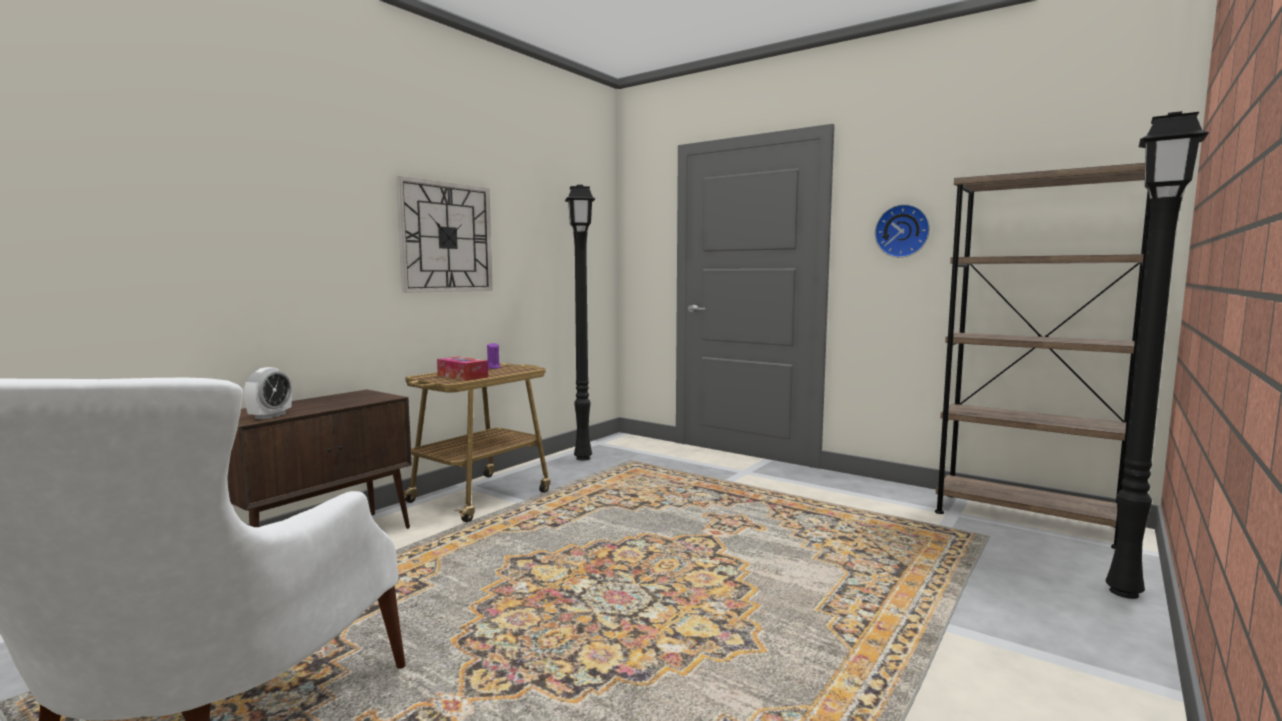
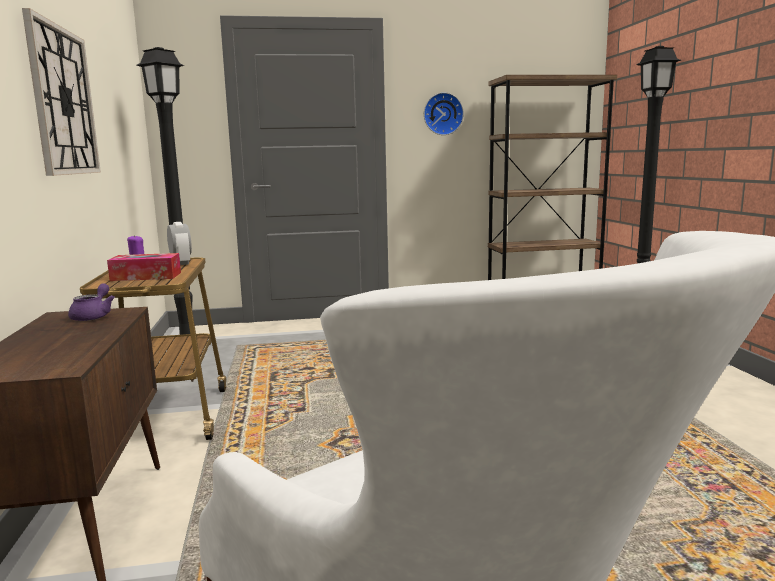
camera: 45 degrees left, 5 degrees up
(270, 416) = (67, 358): alarm clock -> alarm clock (181, 263)
(367, 396) = (94, 316): none -> purple teapot

